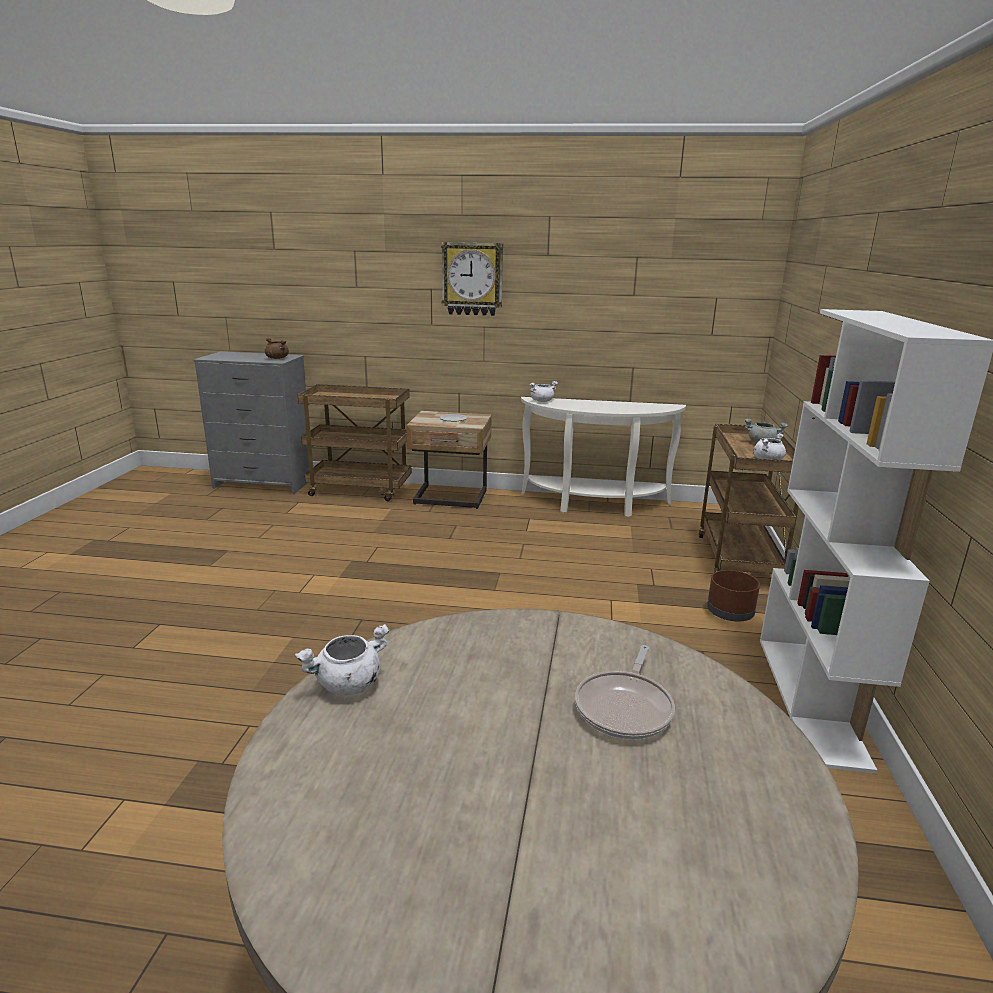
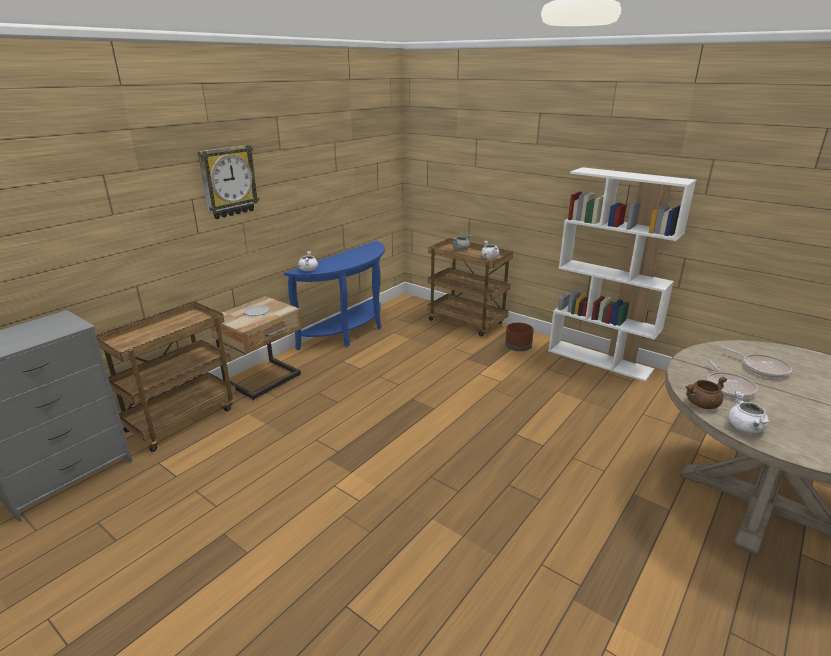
camera: 60 degrees left, 5 degrees up
(276, 358) = (58, 325): brown cooking pot -> brown cooking pot (702, 404)
(494, 667) = (728, 387): none -> frying pan
(594, 505) = (350, 332): white console table -> blue console table

